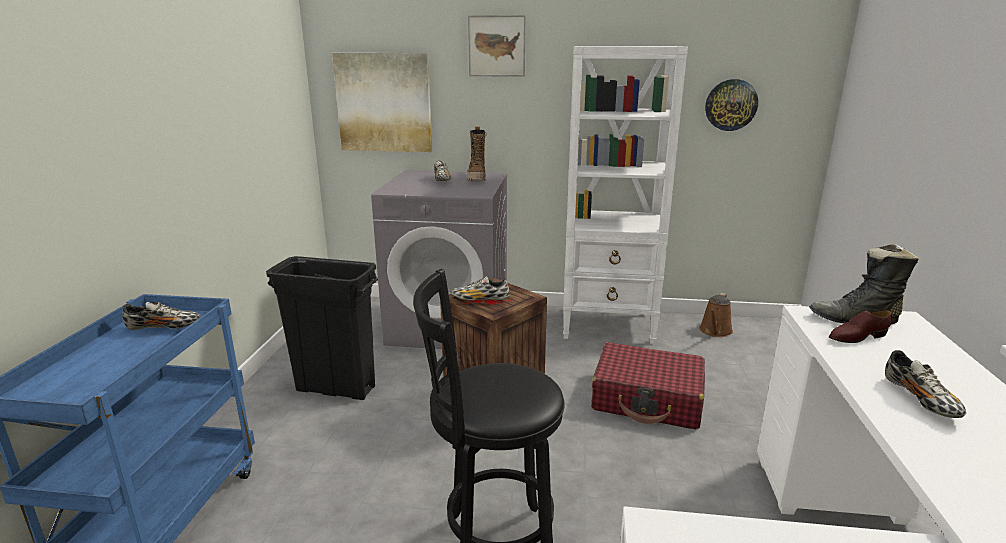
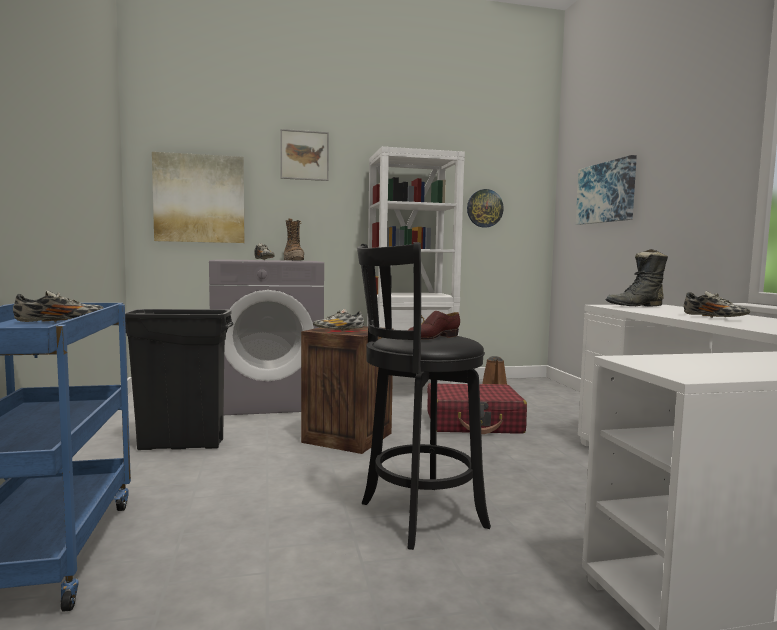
camera: 20 degrees left, 15 degrees down
(857, 337) = (646, 309): brown shoe -> brown shoe (432, 338)
(898, 105) = (606, 192): none -> picture

